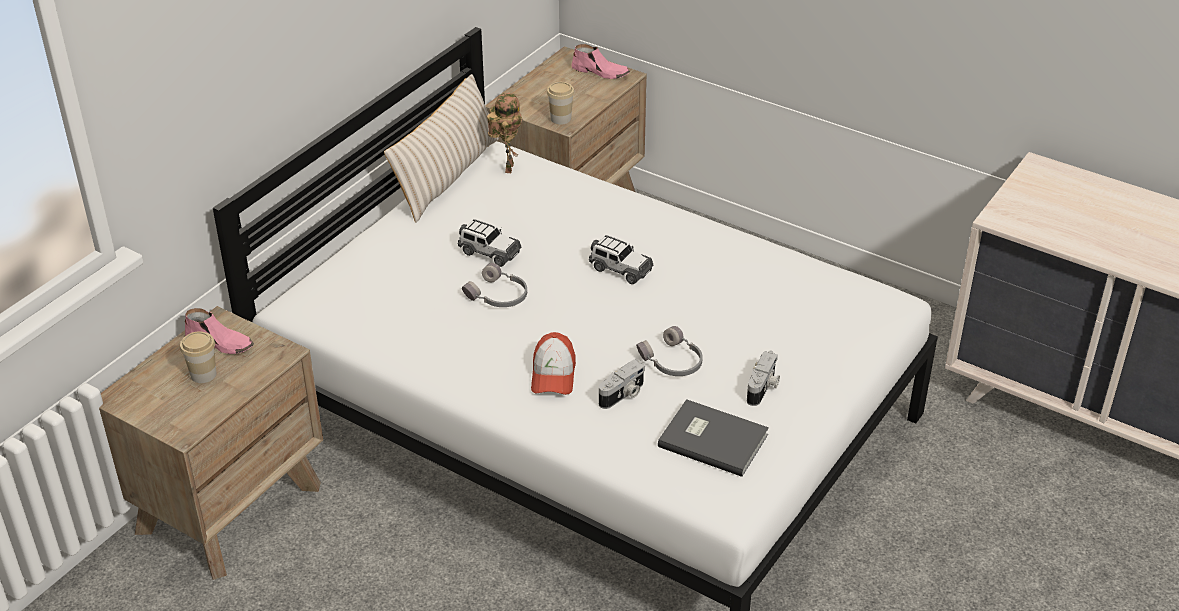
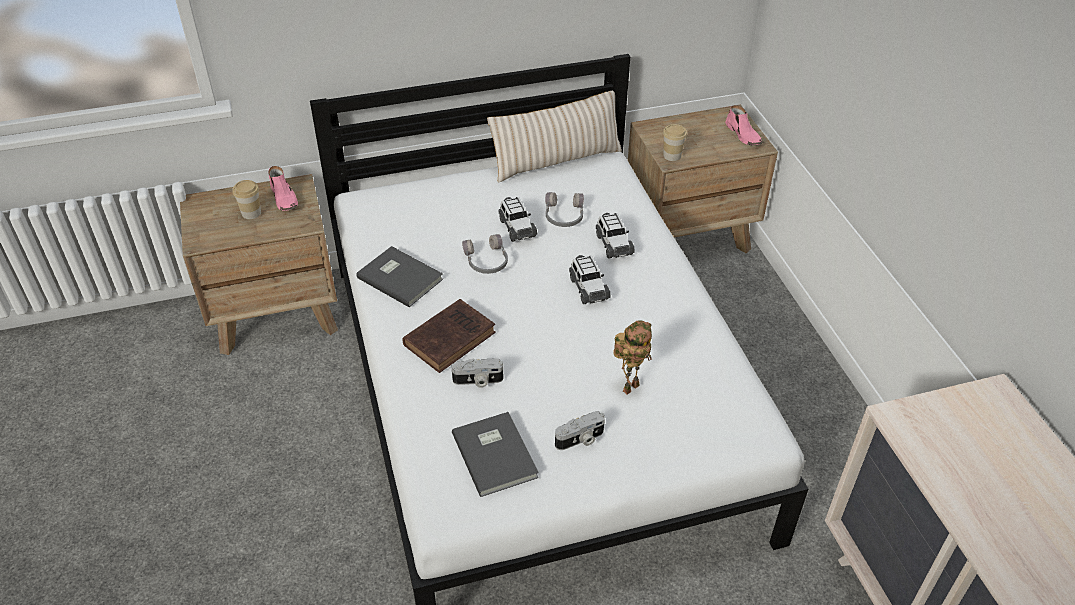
camera: 40 degrees right, 5 degrees up
(434, 352) = (400, 277): none -> grey book
(507, 167) = (601, 174): toy robot -> toy robot (630, 386)
(553, 375) = (451, 337): cap -> brown book
(596, 222) = (613, 244): none -> toy car
(672, 362) = (540, 378): grey headphones -> grey headphones (563, 216)

